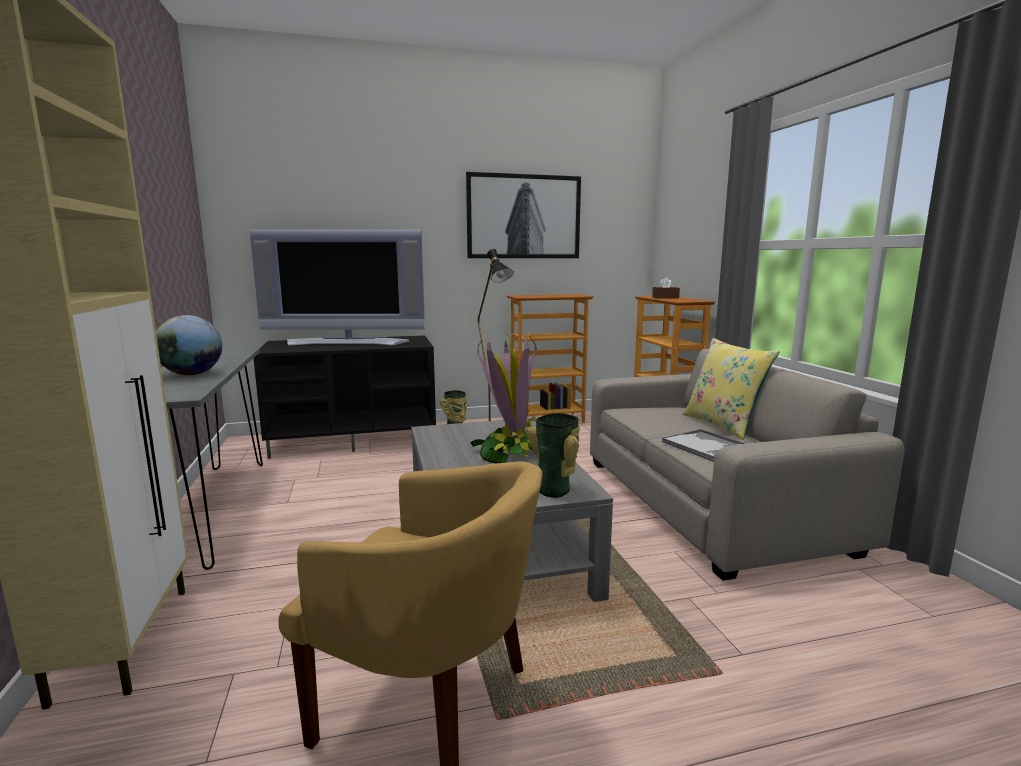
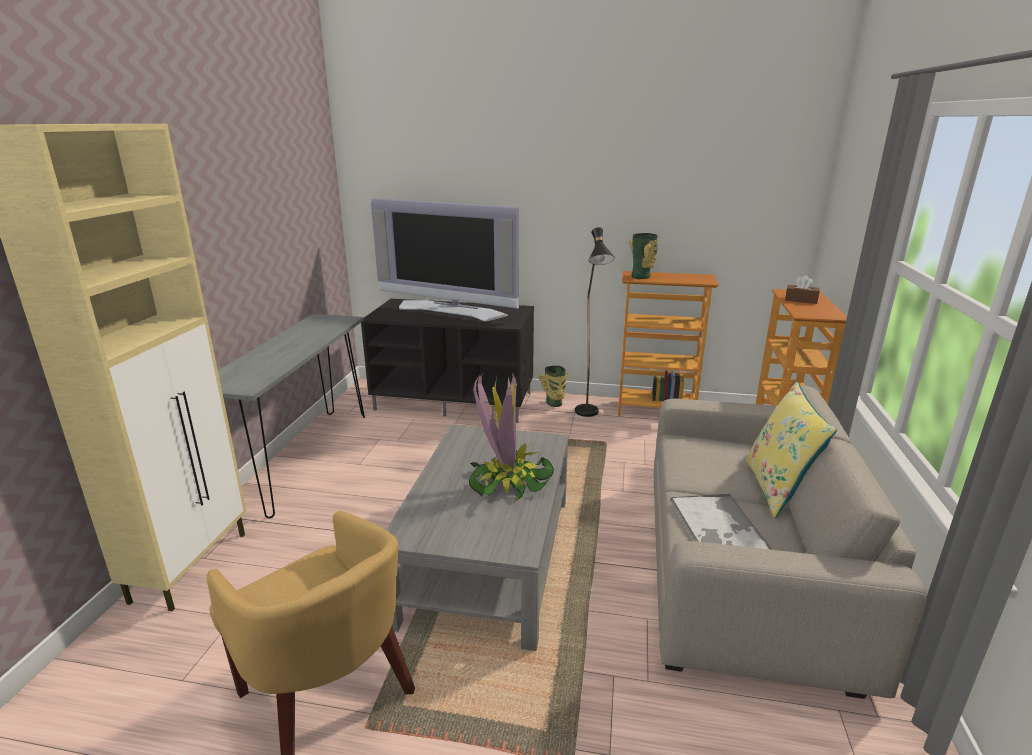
camera: 25 degrees right, 10 degrees up
(192, 374) = (279, 355): globe -> none
(524, 217) = (652, 183): picture -> none
(556, 489) = (497, 541): vase -> vase (642, 276)

